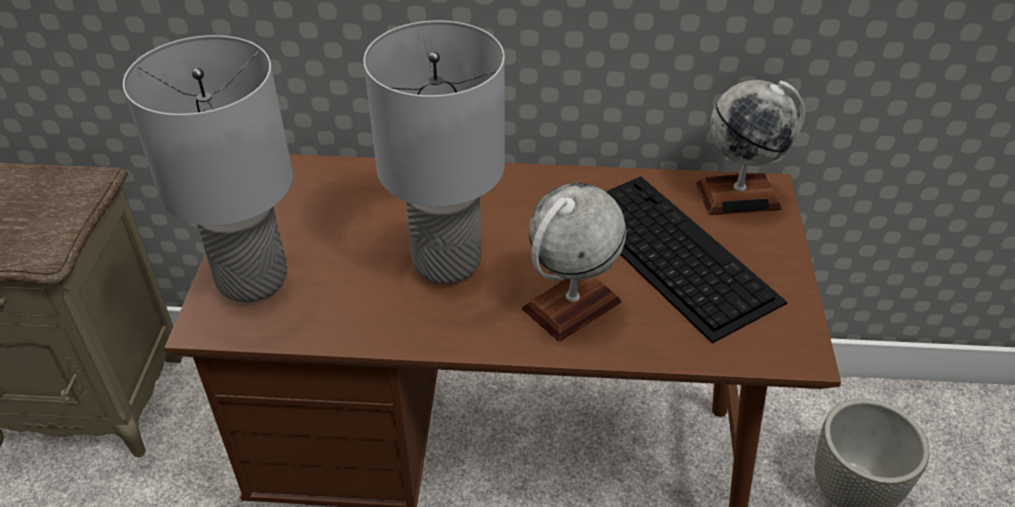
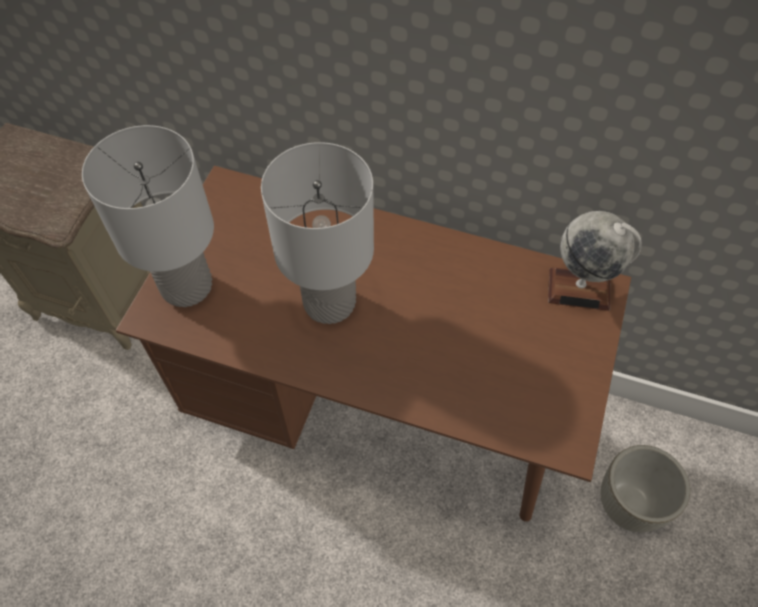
camera: 15 degrees right, 15 degrees up
(571, 305) = (411, 362): globe -> none
(670, 252) = (504, 331): keyboard -> none

